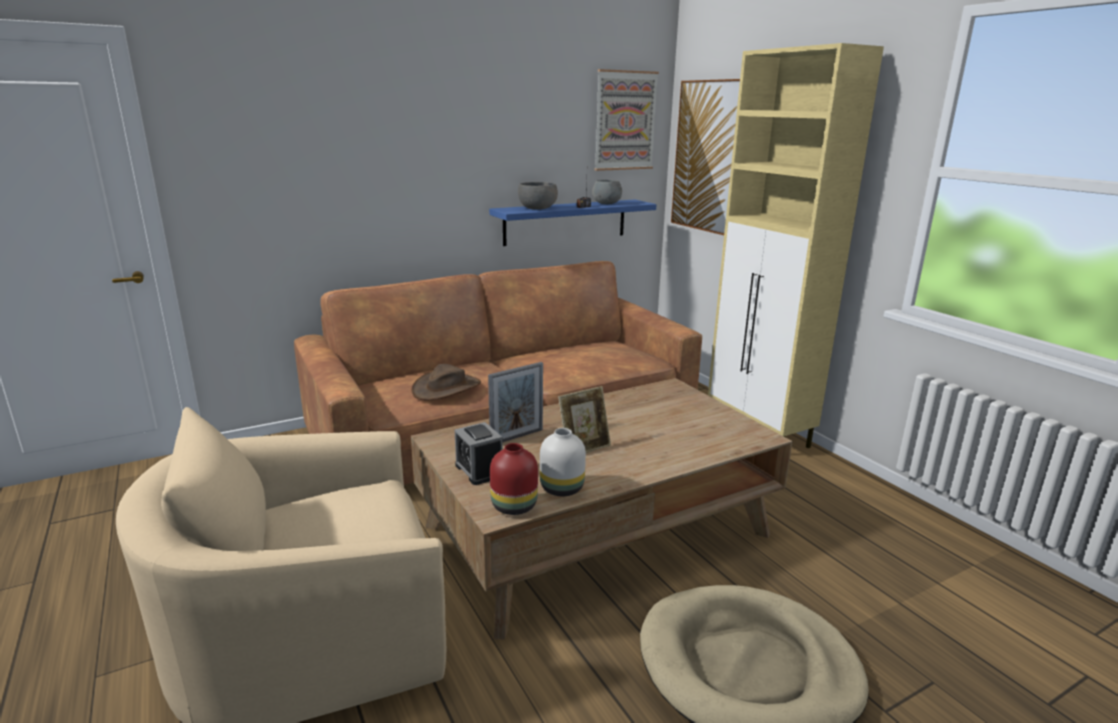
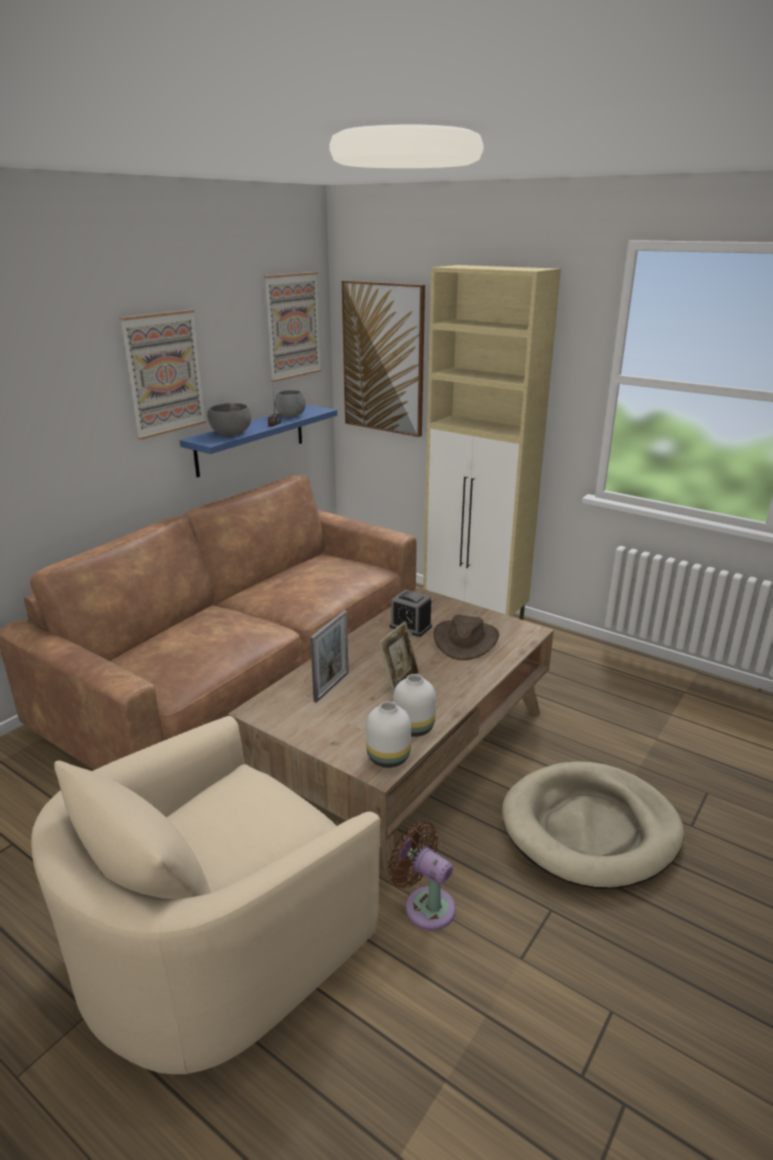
camera: 25 degrees left, 5 degrees up
(446, 388) = (210, 649): brown hat -> brown hat (465, 640)
(479, 470) = (327, 731): alarm clock -> alarm clock (410, 626)
(481, 145) = (164, 373): none -> picture
(512, 676) = (425, 905): none -> brown fan
(513, 507) = (388, 758): red vase -> white vase

